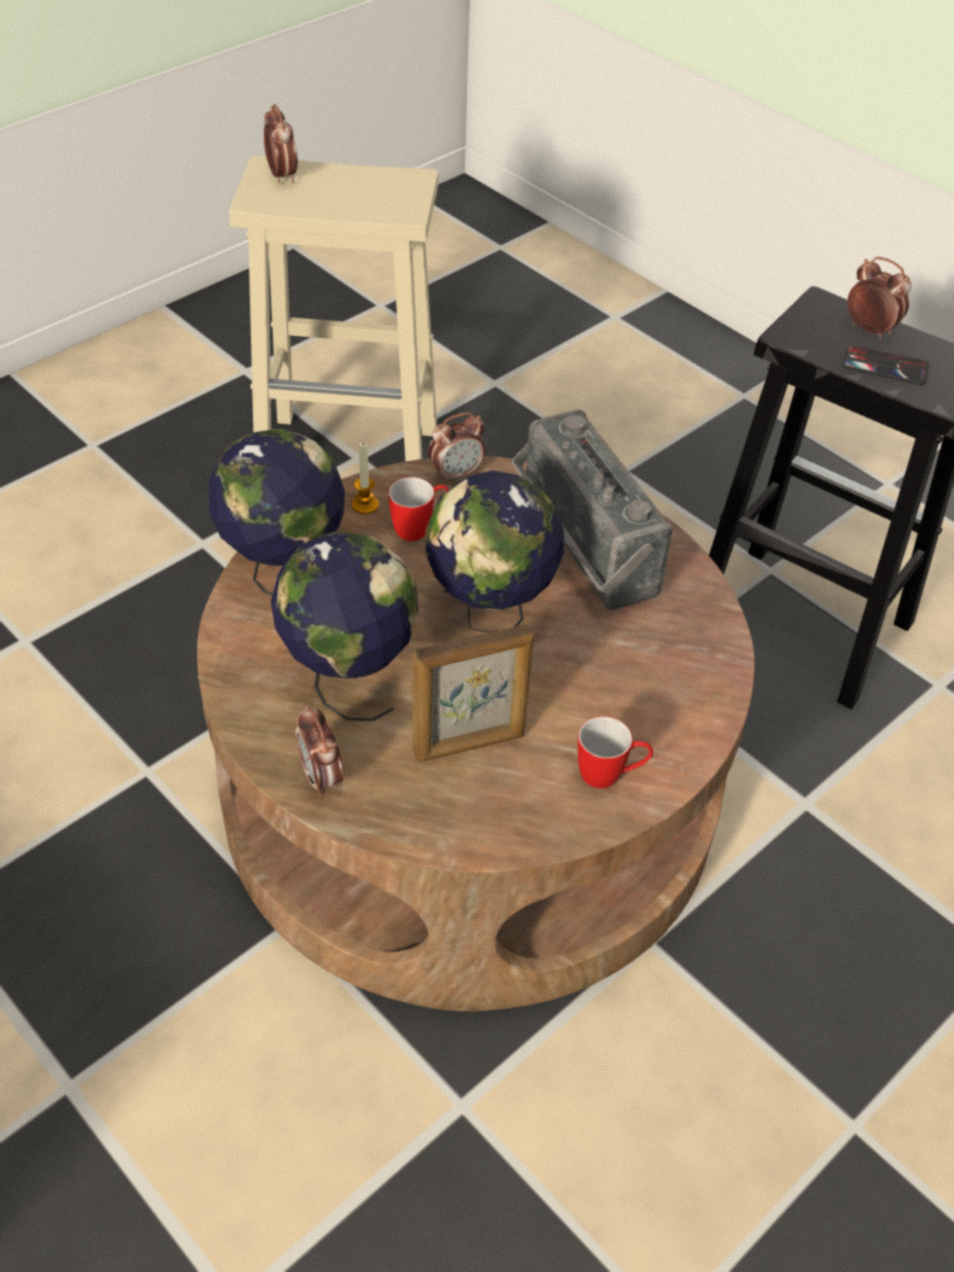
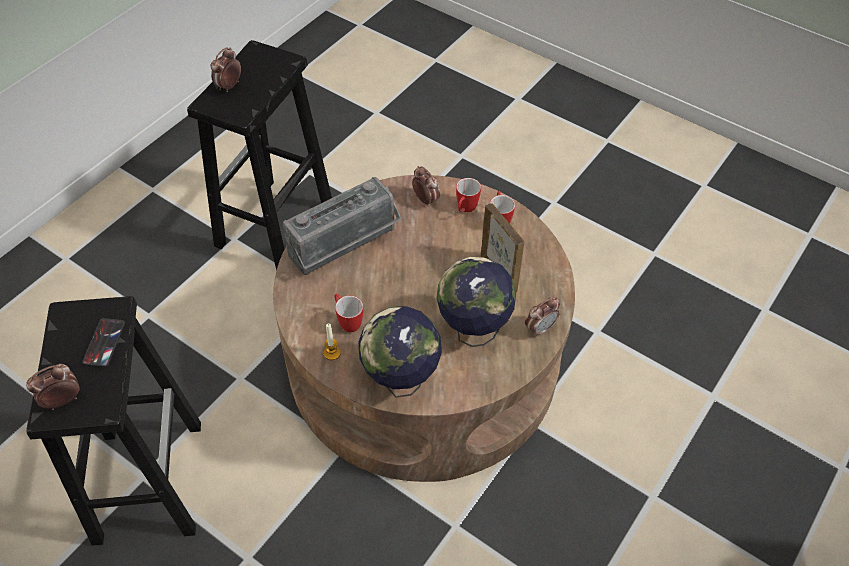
camera: 100 degrees left, 5 degrees up
(352, 462) = (148, 479): beige stool -> black stool
(456, 474) = (294, 312): alarm clock -> alarm clock (425, 200)
(490, 615) = (409, 278): globe -> none
(645, 726) = (465, 210): none -> mug
(885, 366) = (262, 81): phone -> phone (104, 342)

